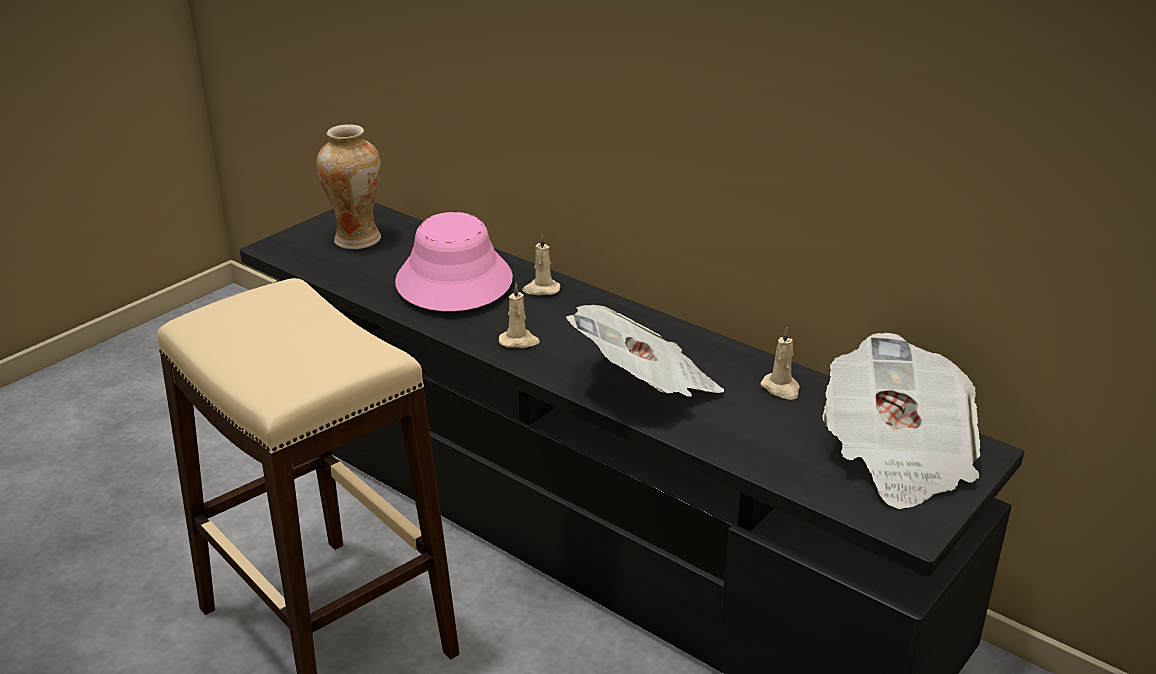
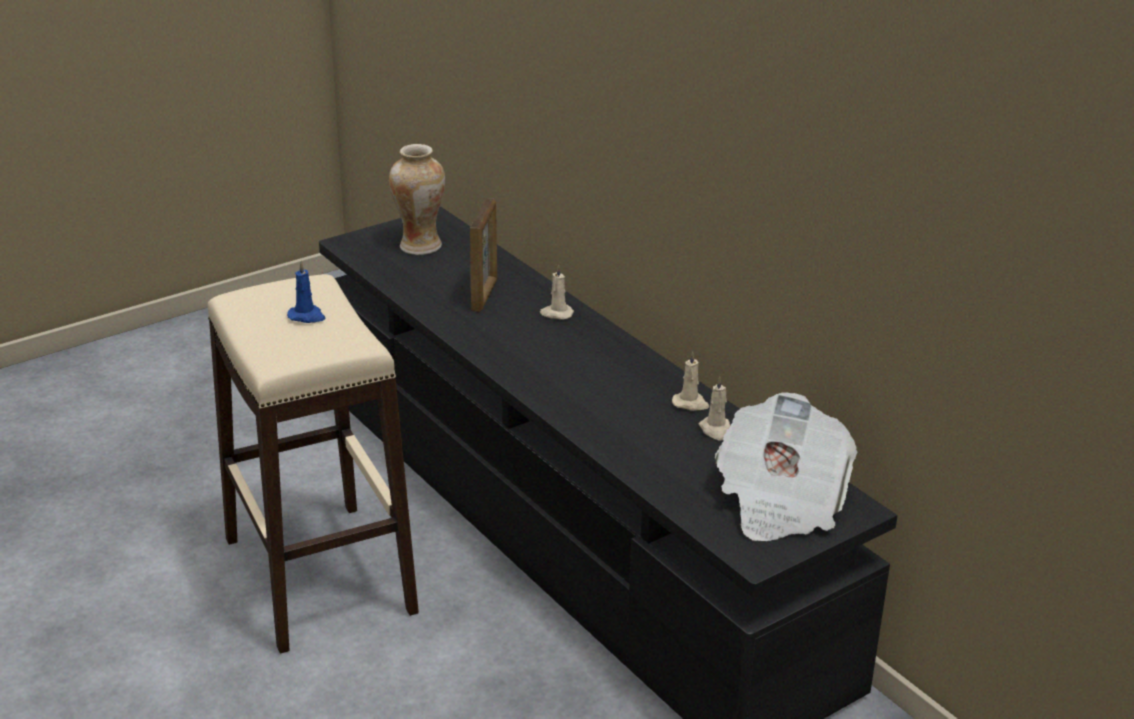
camera: 15 degrees right, 0 degrees up
(294, 330) = (307, 316): none -> blue candle
(453, 281) = (484, 295): pink hat -> picture frame
(519, 341) = (514, 355): beige candle -> beige candle (691, 403)
(645, 387) = (600, 410): newspaper -> none

